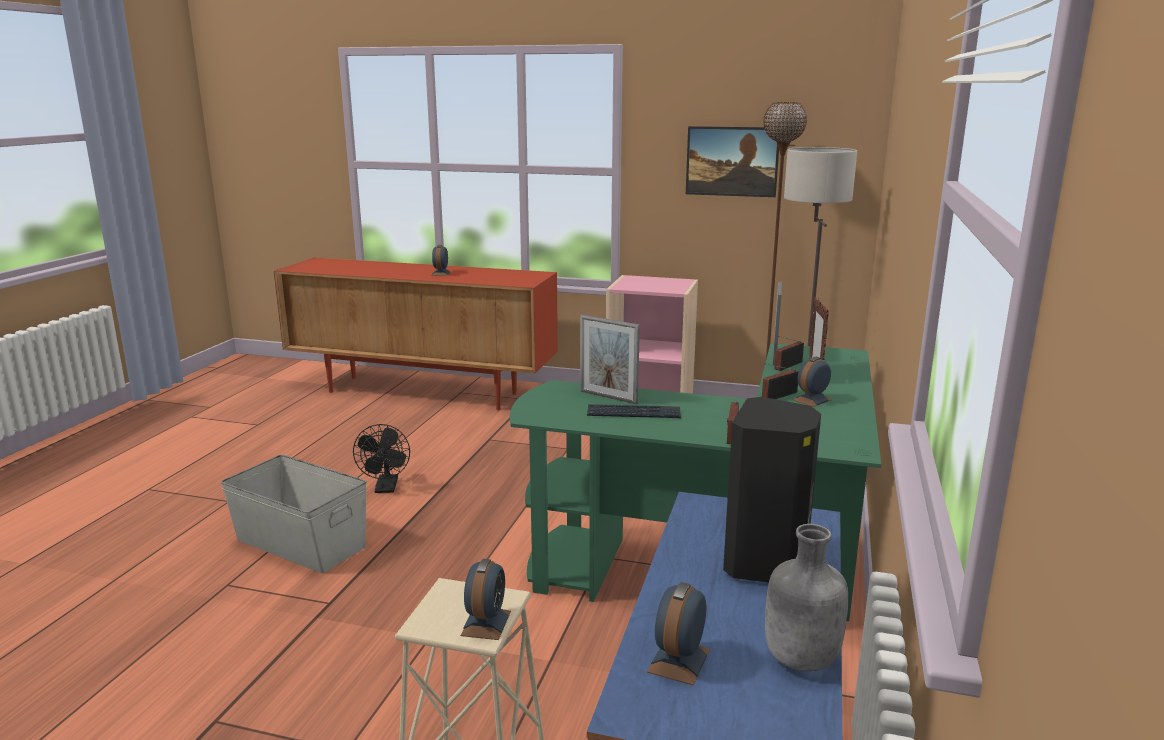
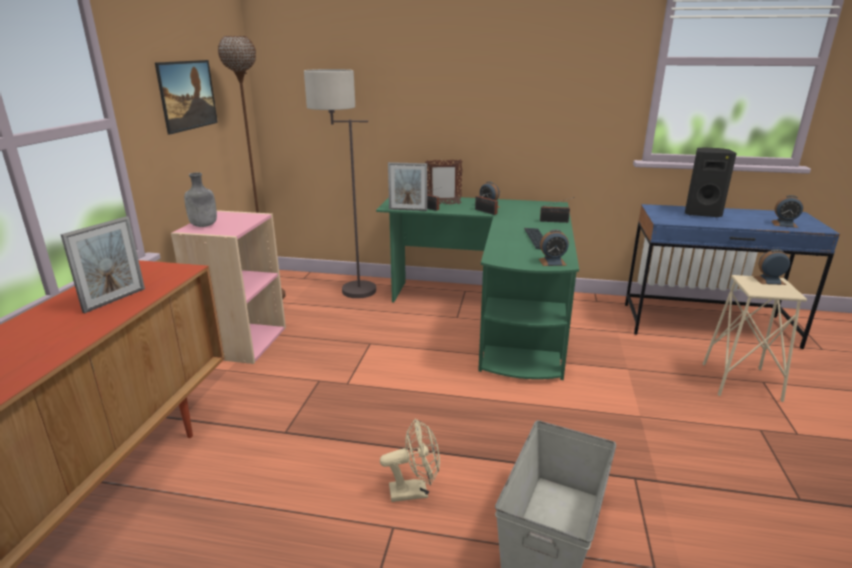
camera: 95 degrees left, 5 degrees up
(386, 488) = (415, 491): black fan -> beige fan
(441, 273) = (63, 326): alarm clock -> alarm clock (552, 262)
(608, 397) = (510, 245): picture frame -> picture frame (115, 300)
(799, 659) = (757, 212): grey bottle -> grey bottle (204, 225)

